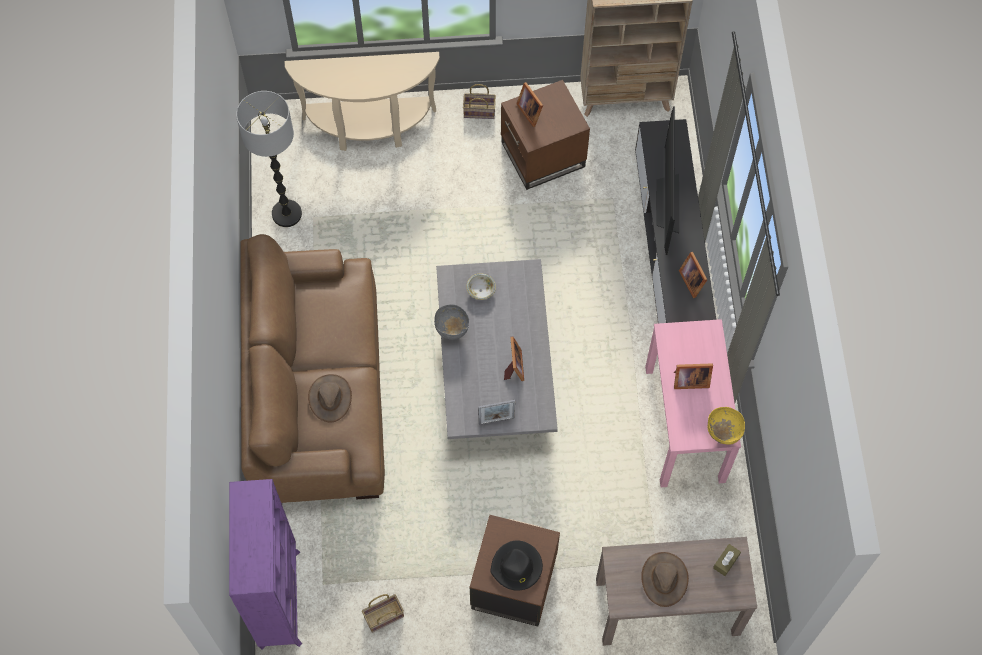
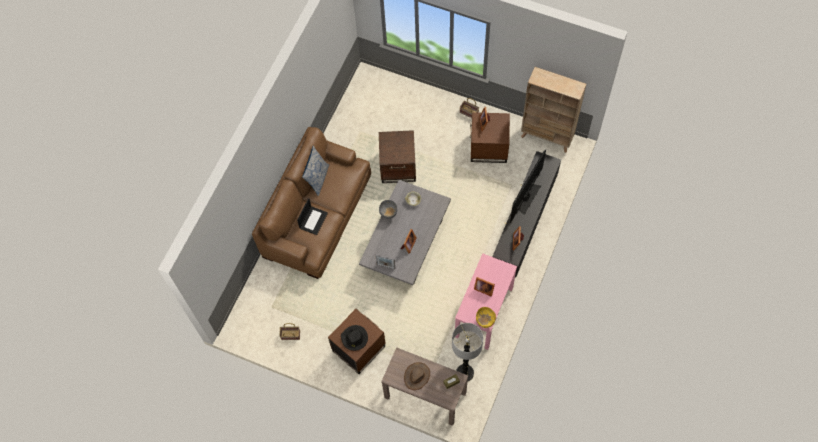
camera: 30 degrees right, 0 degrees up
(280, 598) = (248, 304): purple bookcase -> none
(286, 214) = (348, 124): floor lamp -> floor lamp (465, 373)
(298, 324) = (317, 179): none -> pillow
(330, 398) = (313, 220): brown hat -> laptop
(369, 128) = (410, 98): beige console table -> none
(411, 248) = (398, 166): none -> brown side table

